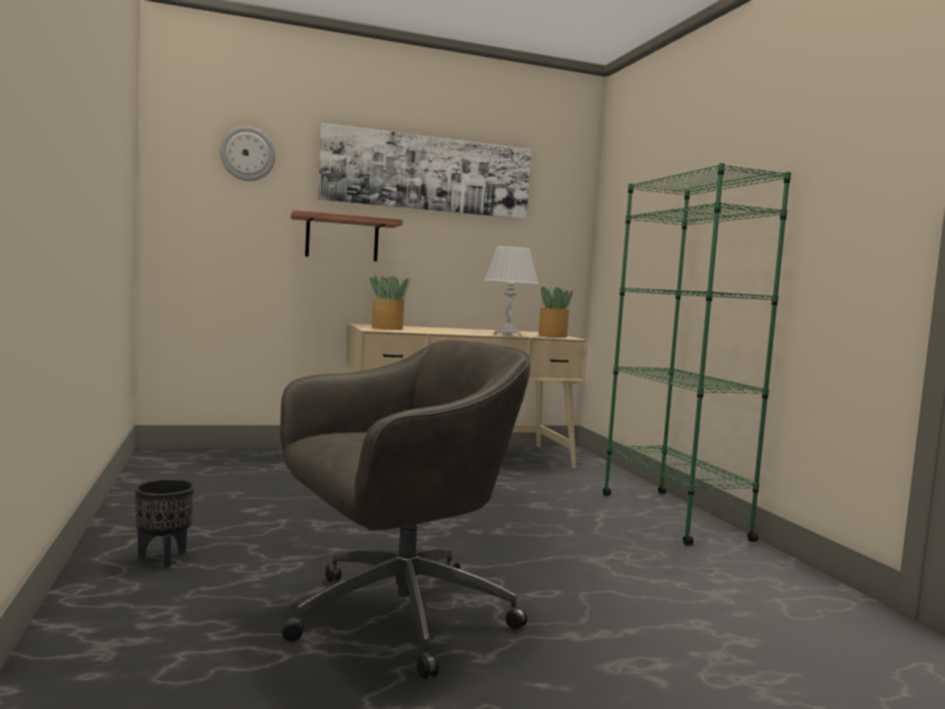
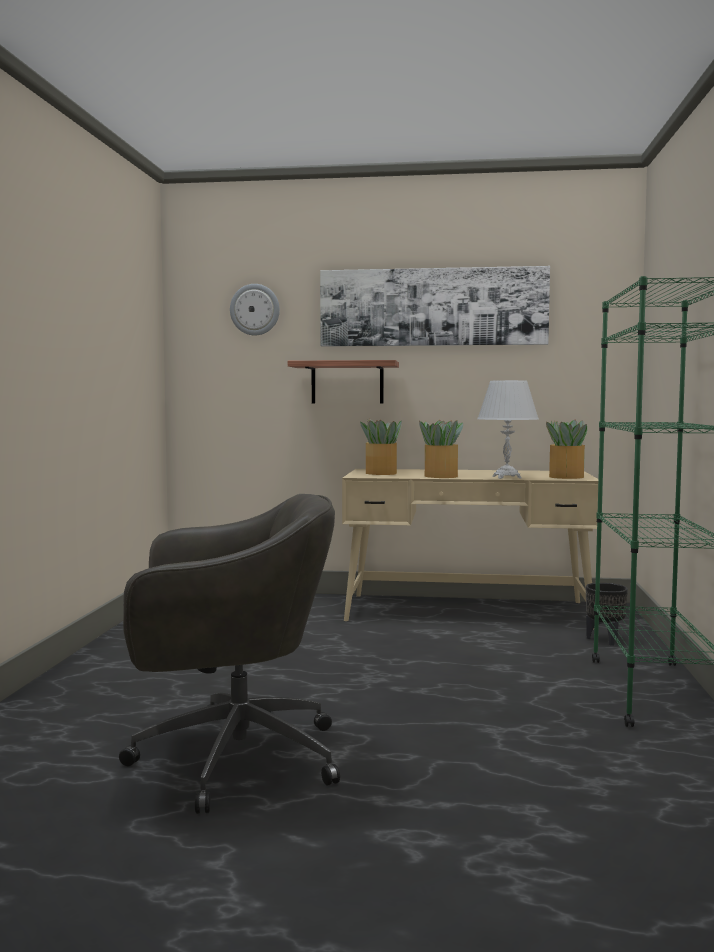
camera: 25 degrees right, 0 degrees up
(164, 558) = (101, 686): black planter -> black planter (605, 640)
(449, 332) = (440, 476): none -> potted plant

